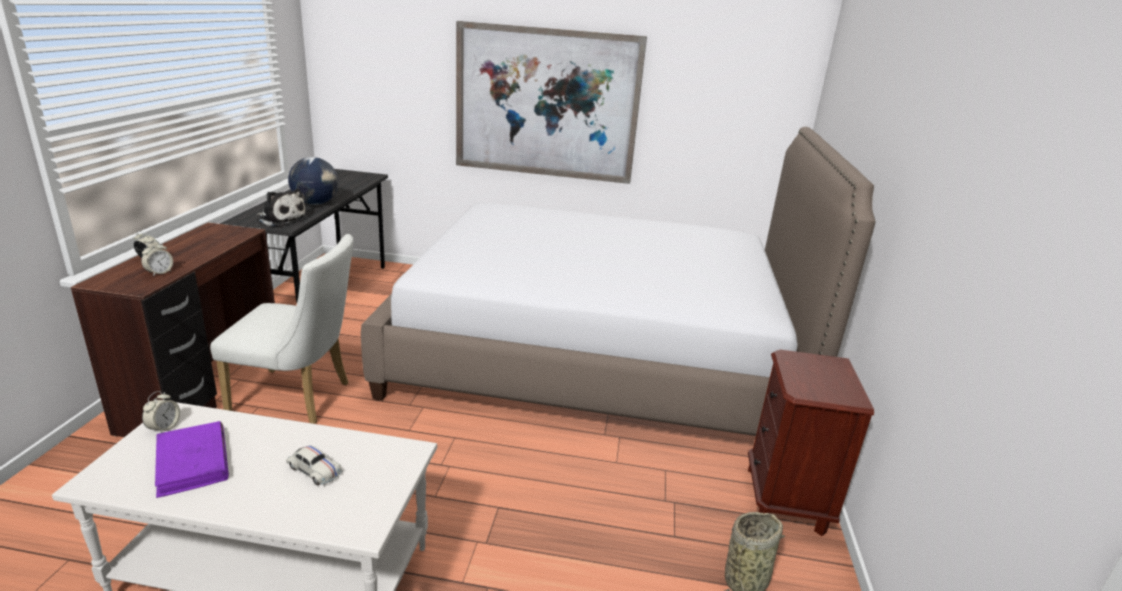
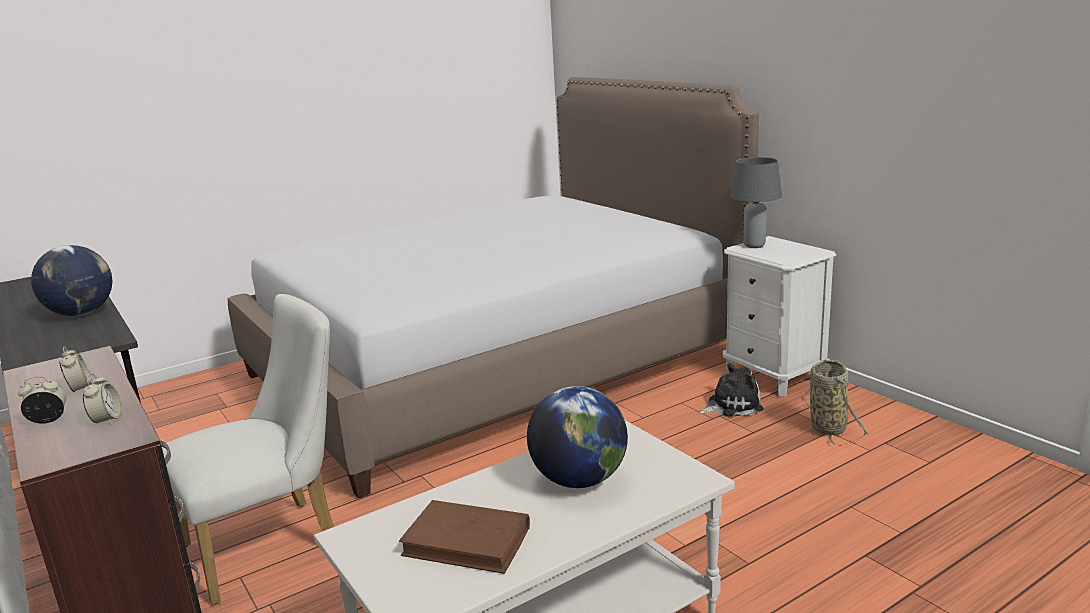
camera: 40 degrees left, 5 degrees down
(164, 428) = (369, 547): alarm clock -> alarm clock (80, 389)
(192, 462) = (467, 541): purple book -> brown book
(281, 219) = (82, 338): plush toy -> plush toy (731, 405)
(314, 470) = (579, 480): white toy car -> globe
(547, 103) = (291, 114): picture -> none
(785, 500) = (772, 376): brown nightstand -> white nightstand
(807, 361) = (754, 246): none -> grey table lamp

